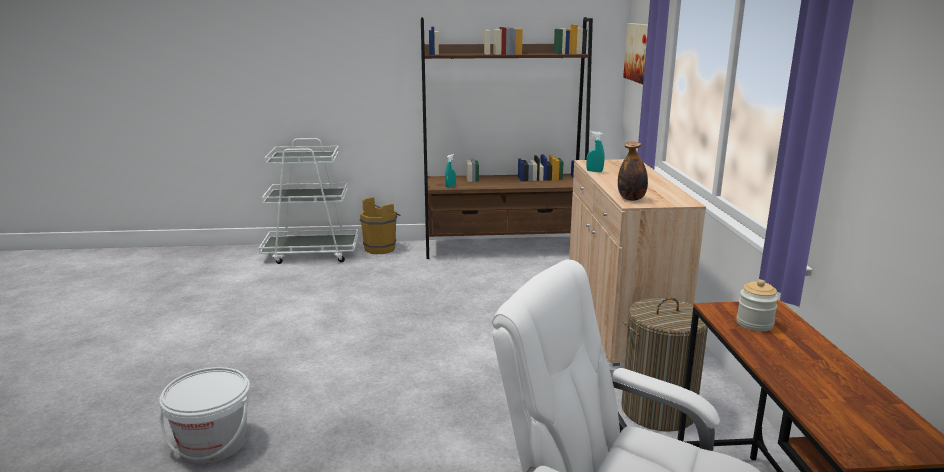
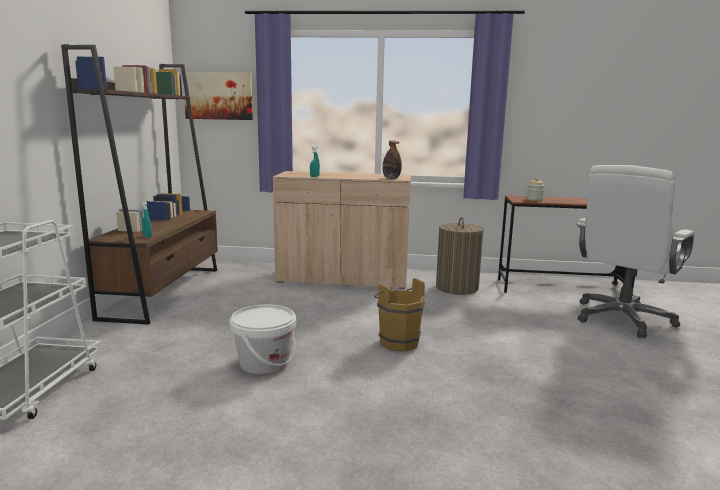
camera: 80 degrees left, 5 degrees down
(213, 444) = (516, 438): white bucket -> white bucket (264, 362)
(382, 248) = (79, 344): brown bucket -> brown bucket (397, 341)

